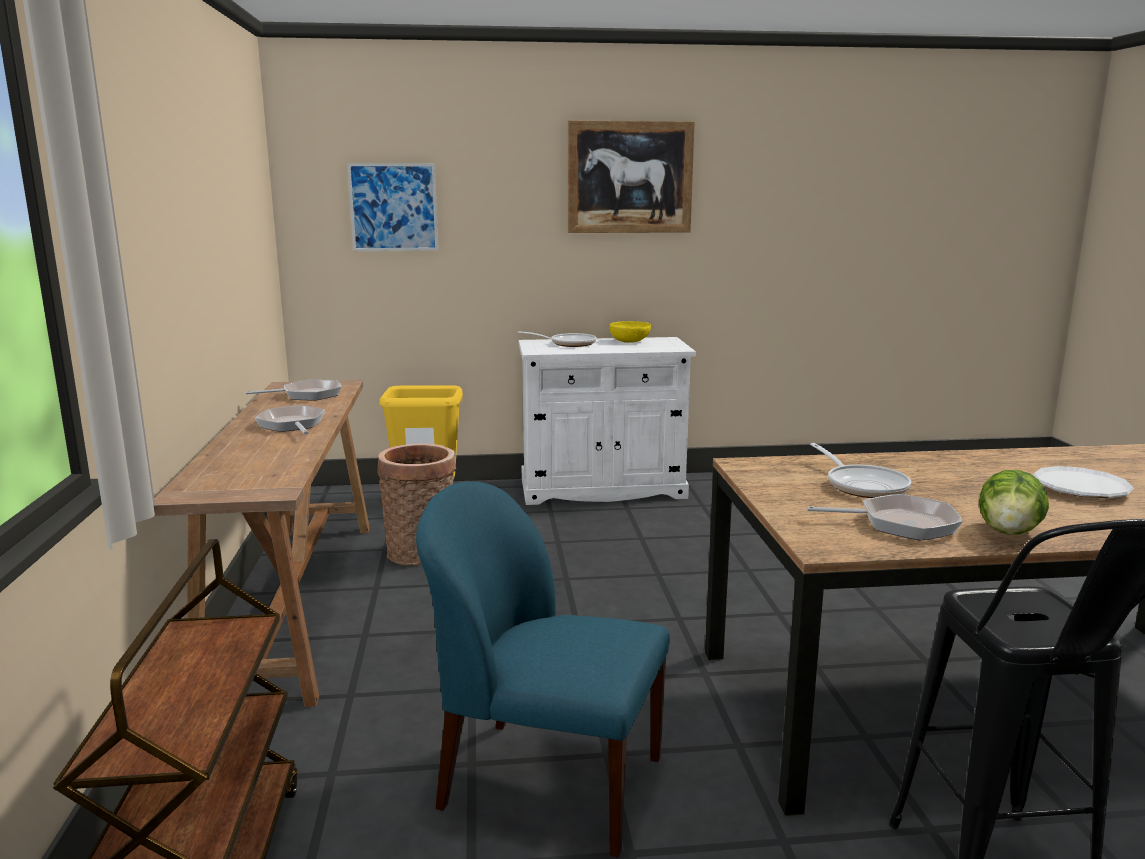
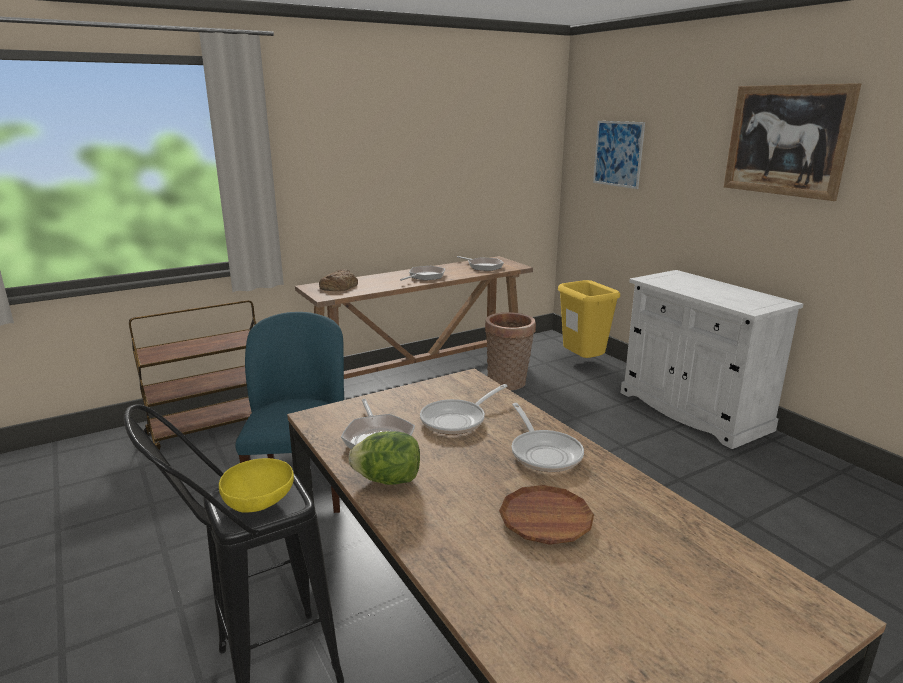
camera: 65 degrees right, 5 degrees up
(228, 475) = (339, 286): none -> bread
(569, 343) = (691, 281): frying pan -> frying pan (544, 453)
(630, 341) = (742, 294): yellow bowl -> yellow bowl (260, 503)
(1080, 489) = (545, 520): white plate -> brown plate

